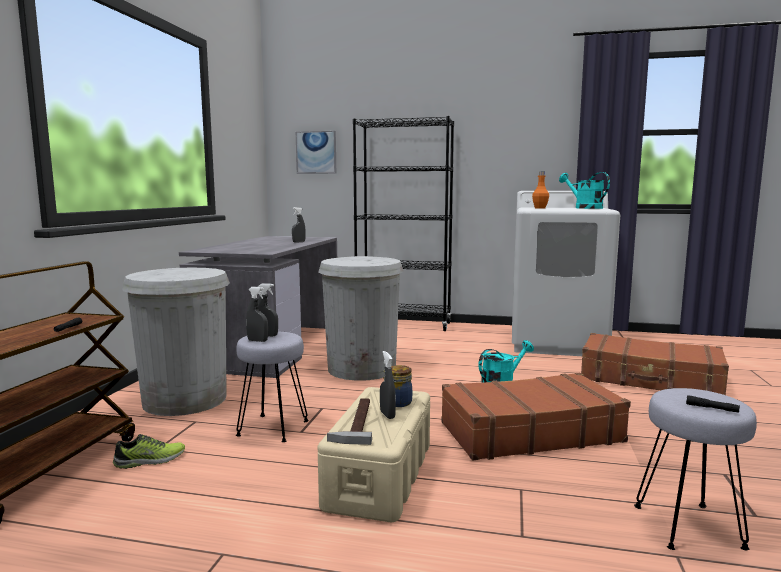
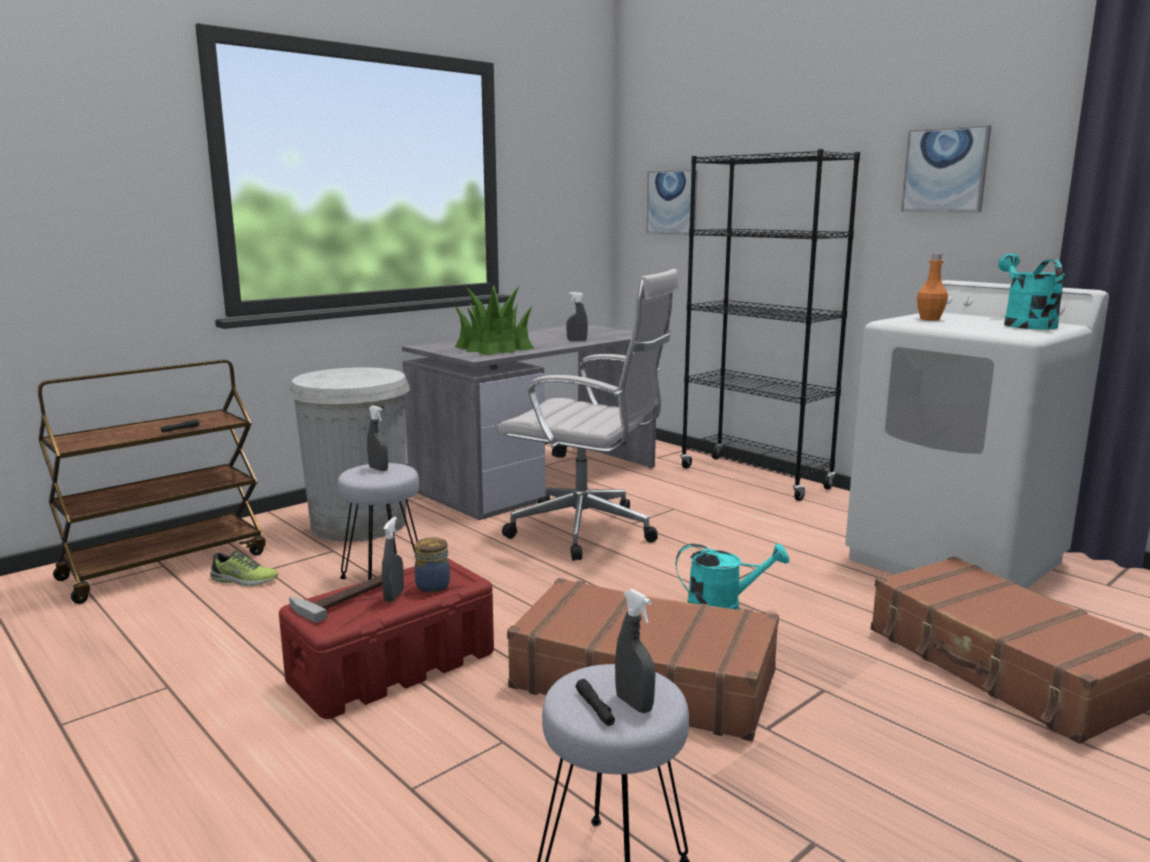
camera: 35 degrees right, 5 degrees up
(256, 248) = (493, 348): none -> potted plant
(257, 341) = (357, 473): grey spray bottle -> grey spray bottle (634, 704)
(362, 369) = (589, 532): white trash can -> white office chair
(380, 475) = (394, 666): beige storage box -> red storage box
(505, 132) = (945, 170): none -> picture

